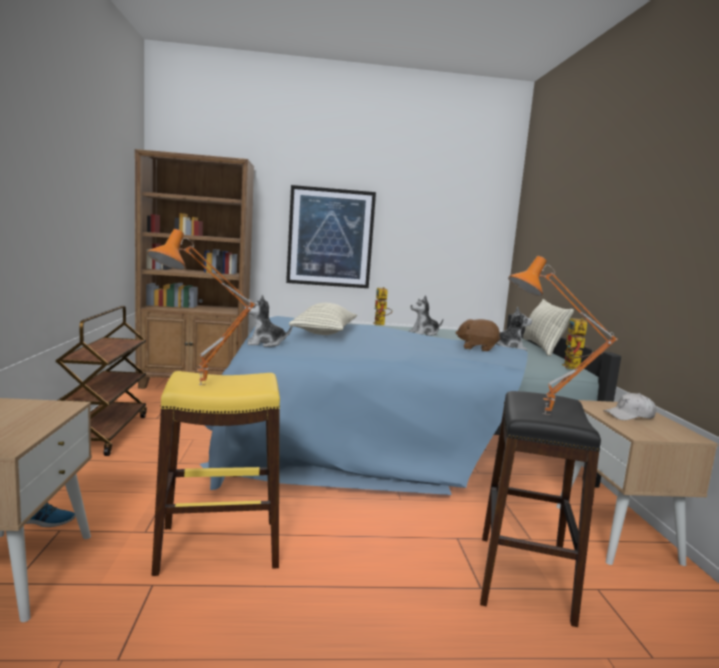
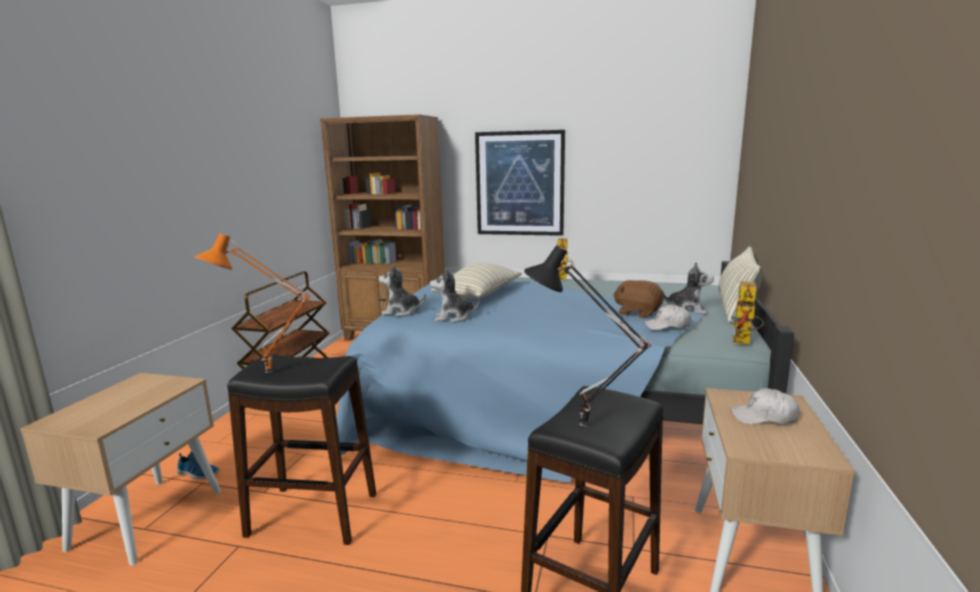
camera: 20 degrees right, 5 degrees up
(219, 546) = (314, 514): yellow stool -> black stool
(424, 333) = (601, 290): plush toy -> plush toy (453, 317)
(511, 356) = (667, 326): none -> white cap
(547, 415) = (581, 427): orange table lamp -> black table lamp

